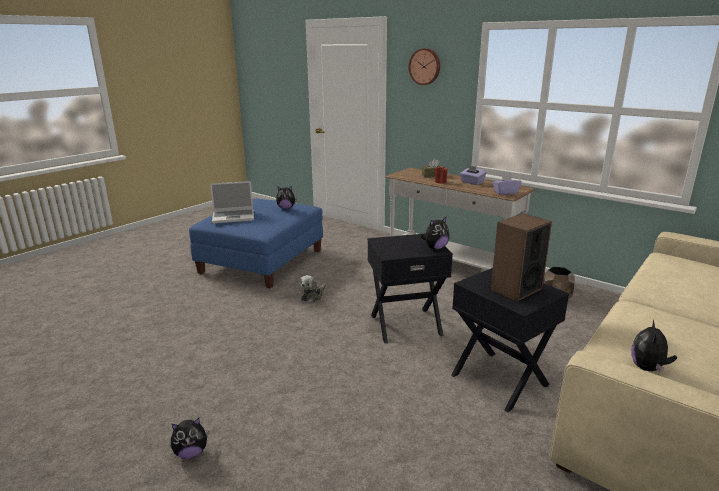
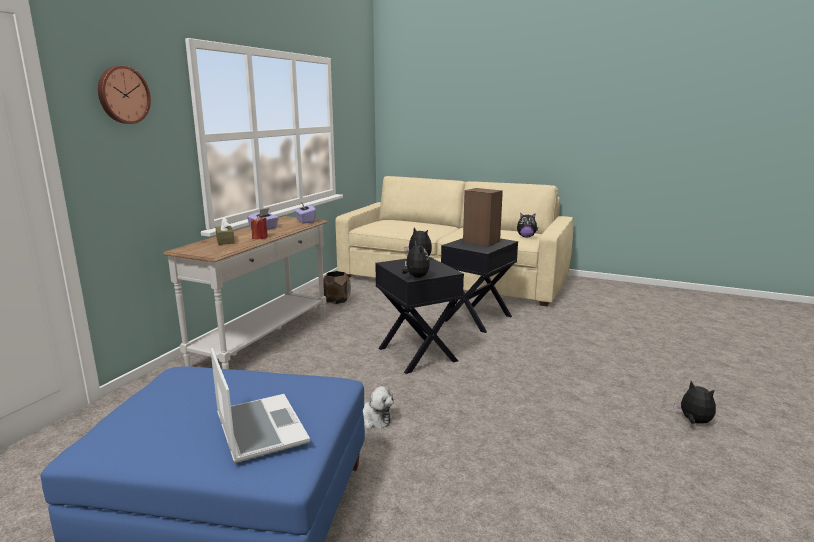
camera: 105 degrees left, 5 degrees down
(286, 208) = (198, 384): plush toy -> plush toy (416, 277)

